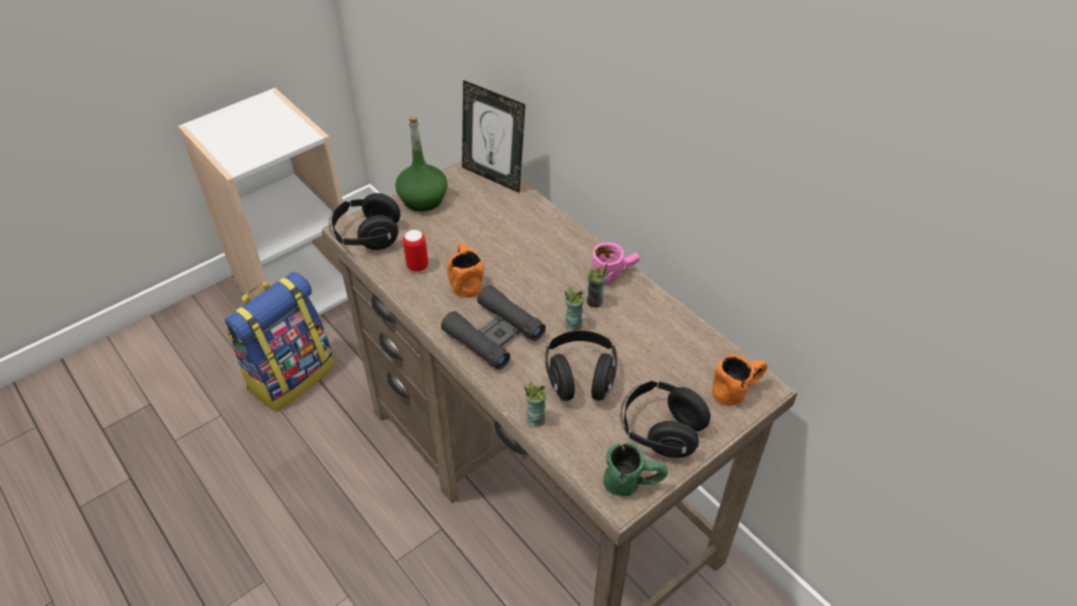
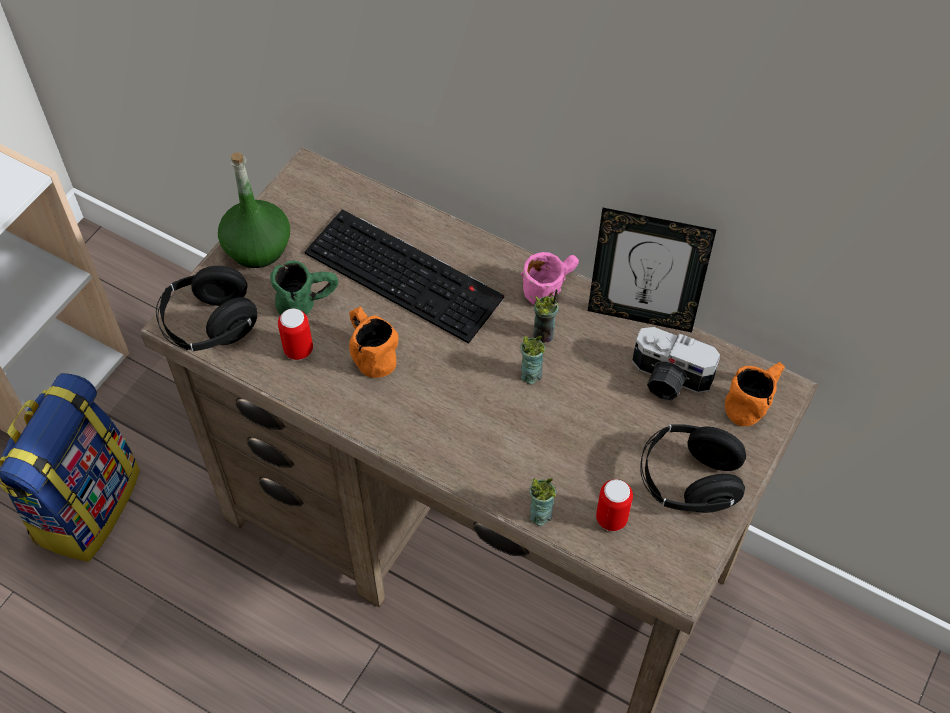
camera: 20 degrees left, 10 degrees up
(493, 176) = (335, 186): picture frame -> picture frame (641, 314)
(494, 334) = (440, 417): black binoculars -> none
(515, 240) = (407, 275): none -> keyboard
(580, 377) = (569, 443): black headphones -> none
(588, 438) = (611, 519): none -> can
(633, 483) = (684, 557): green mug -> green mug (308, 302)
(676, 356) = (668, 380): none -> camera

